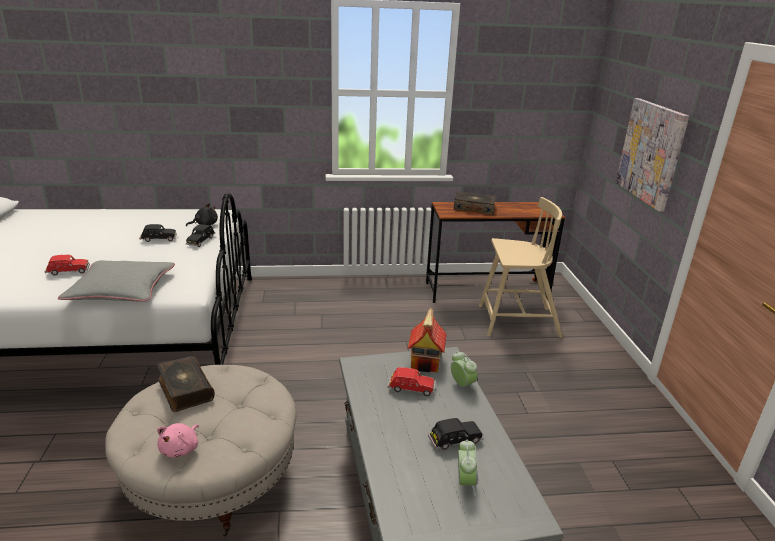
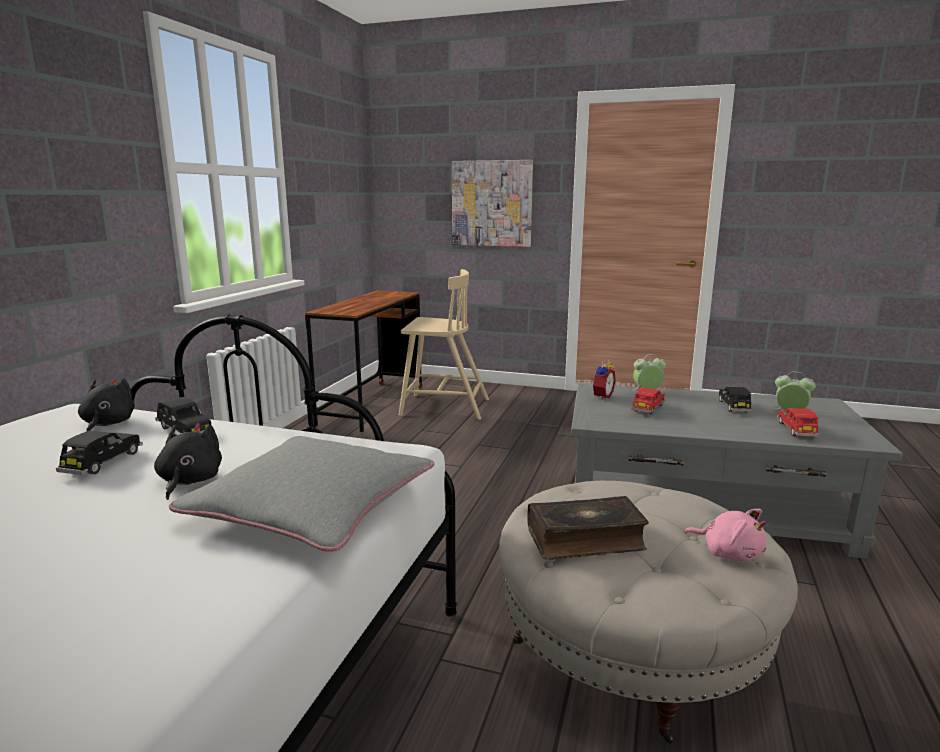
camera: 65 degrees left, 10 degrees down
(68, 271) = (118, 570): red toy car -> red toy car (796, 431)
(143, 259) = (189, 481): none -> black plush toy
(426, 362) = (601, 396): toy house -> alarm clock
(474, 208) = (353, 305): book -> none
(516, 321) = (443, 407): beige chair -> beige chair turned 75 degrees clockwise

